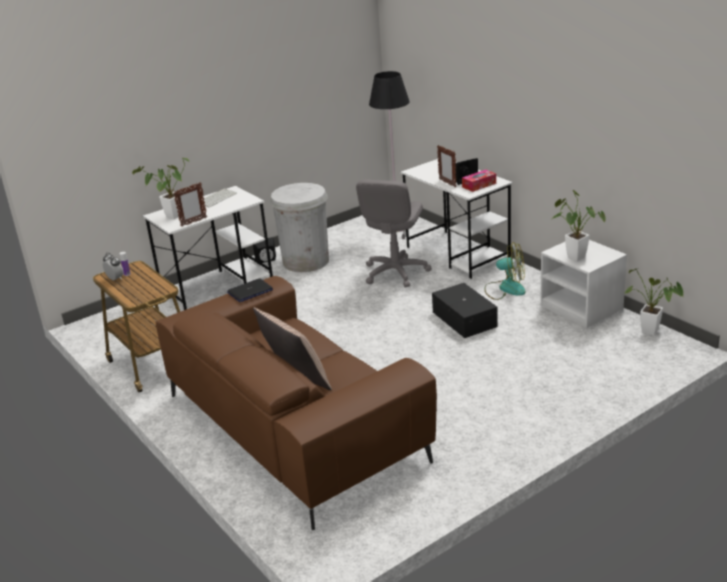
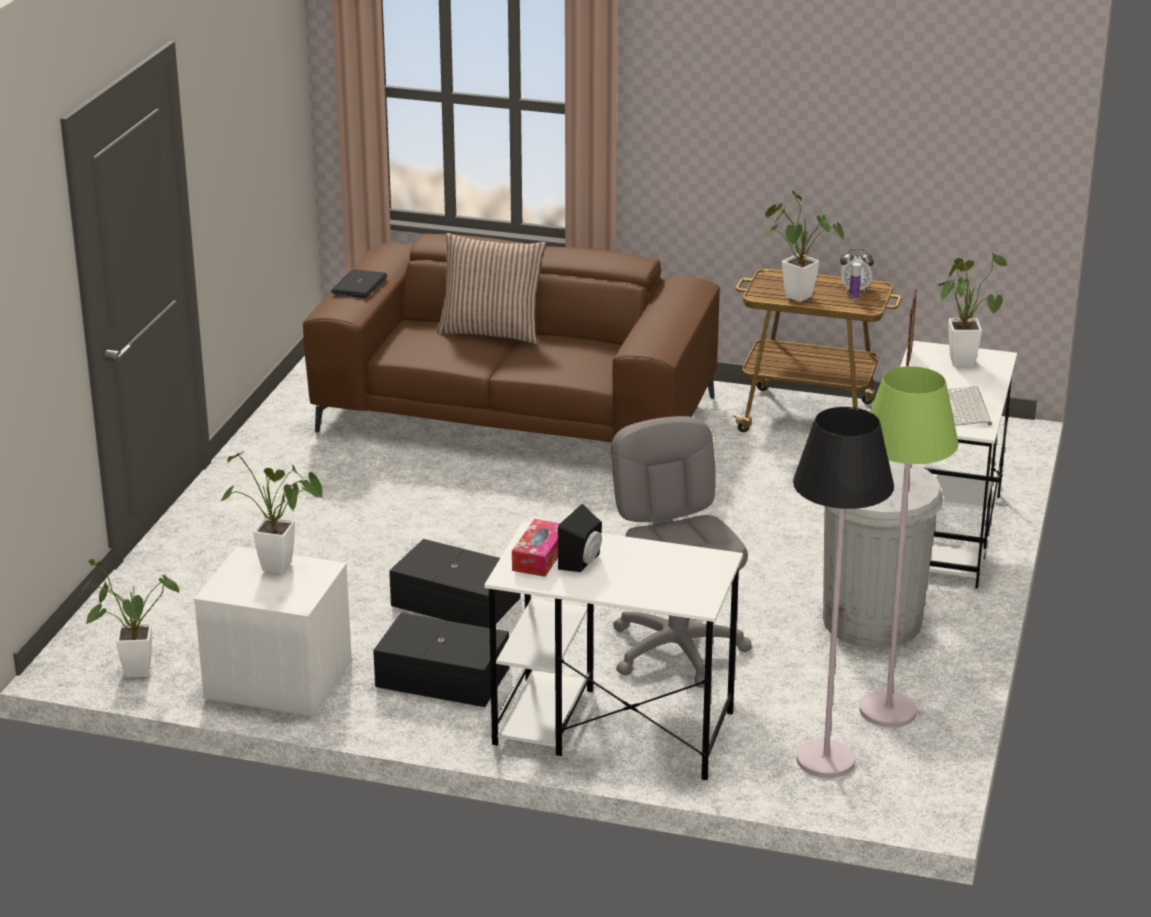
camera: 140 degrees right, 0 degrees up
(151, 283) = (794, 295): none -> potted plant
(250, 291) = (656, 330): laptop -> laptop (359, 285)
(266, 260) = (944, 601): black speaker -> none
(352, 234) = (887, 711): none -> green floor lamp
(447, 183) = (607, 546): picture frame -> none
(505, 288) = (443, 678): fan -> black storage box

